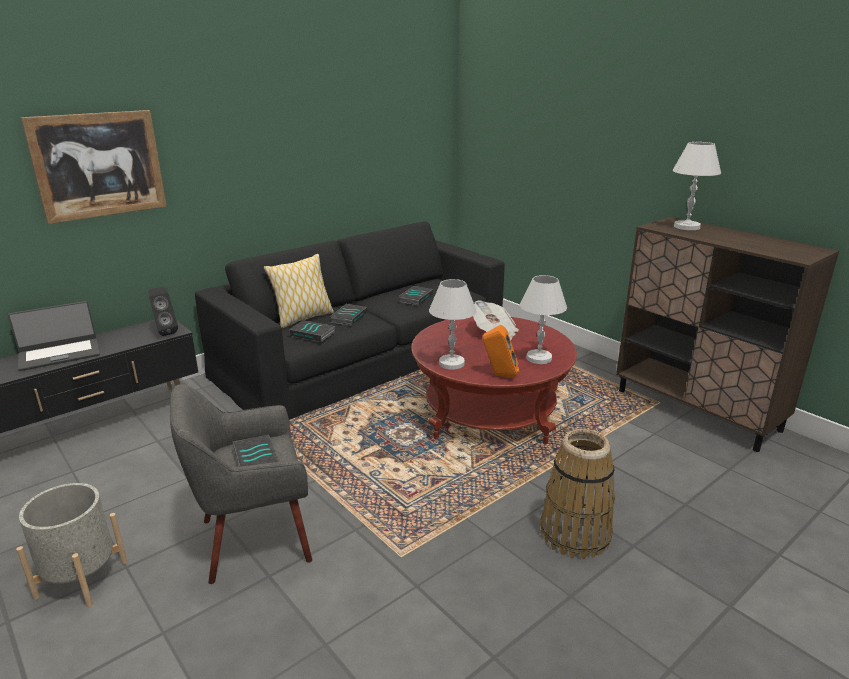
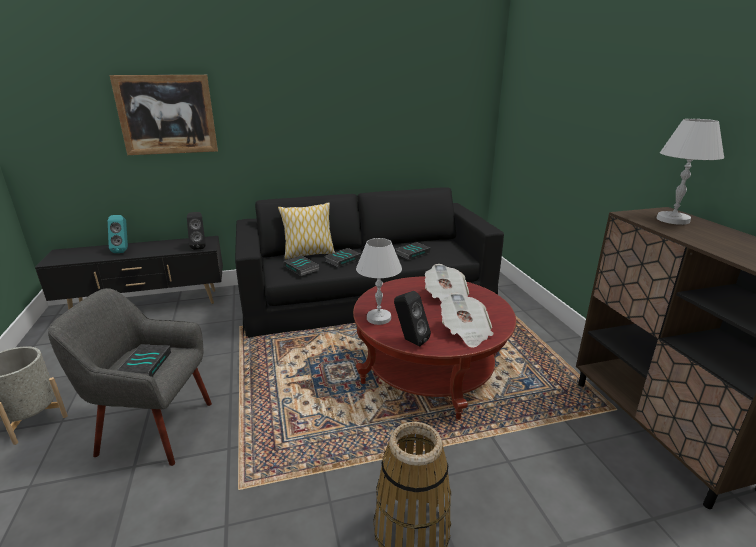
camera: 25 degrees right, 0 degrees up
(59, 354) = (123, 250): laptop -> turquoise speaker
(499, 375) = (410, 340): orange speaker -> black speaker
(539, 358) = (465, 332): white table lamp -> newspaper

